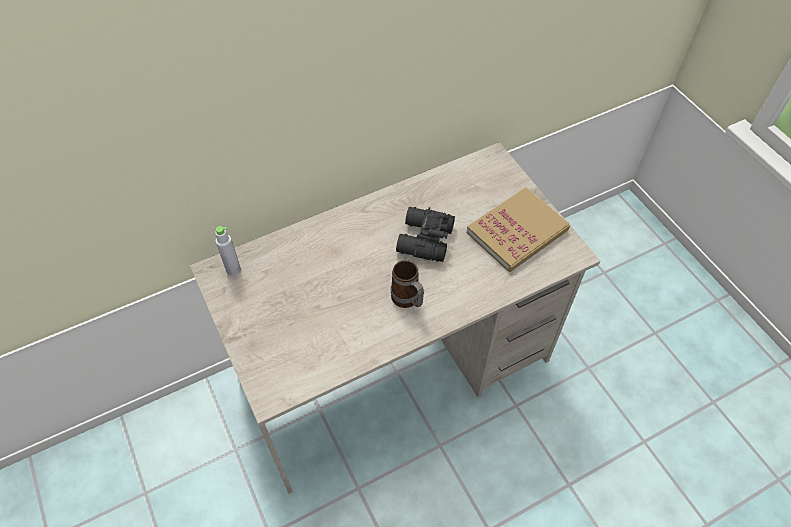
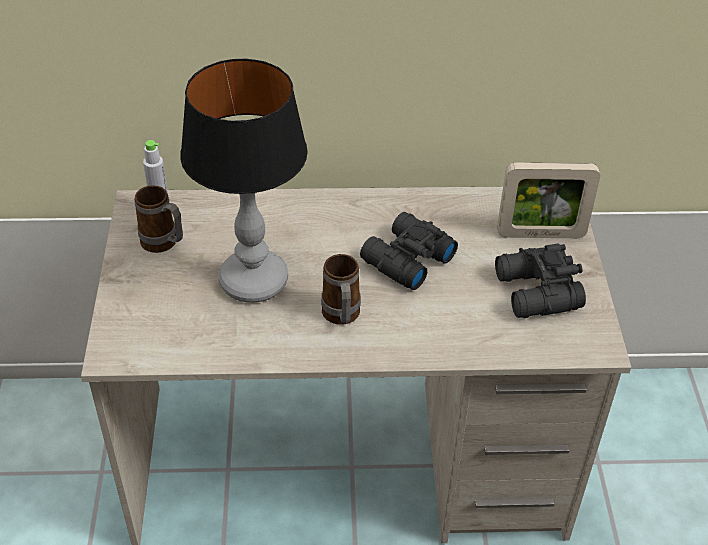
camera: 25 degrees right, 10 degrees down
(253, 295) = (164, 245): none -> mug
(332, 298) = (252, 281): none -> table lamp
(496, 187) = (540, 234): none -> picture frame
(517, 232) = (535, 293): book -> black binoculars

